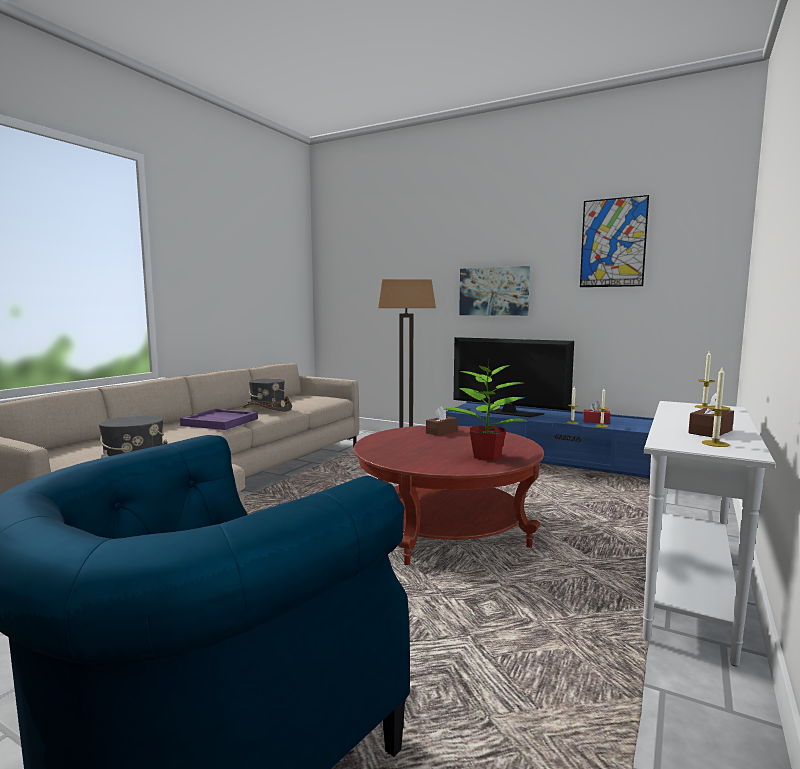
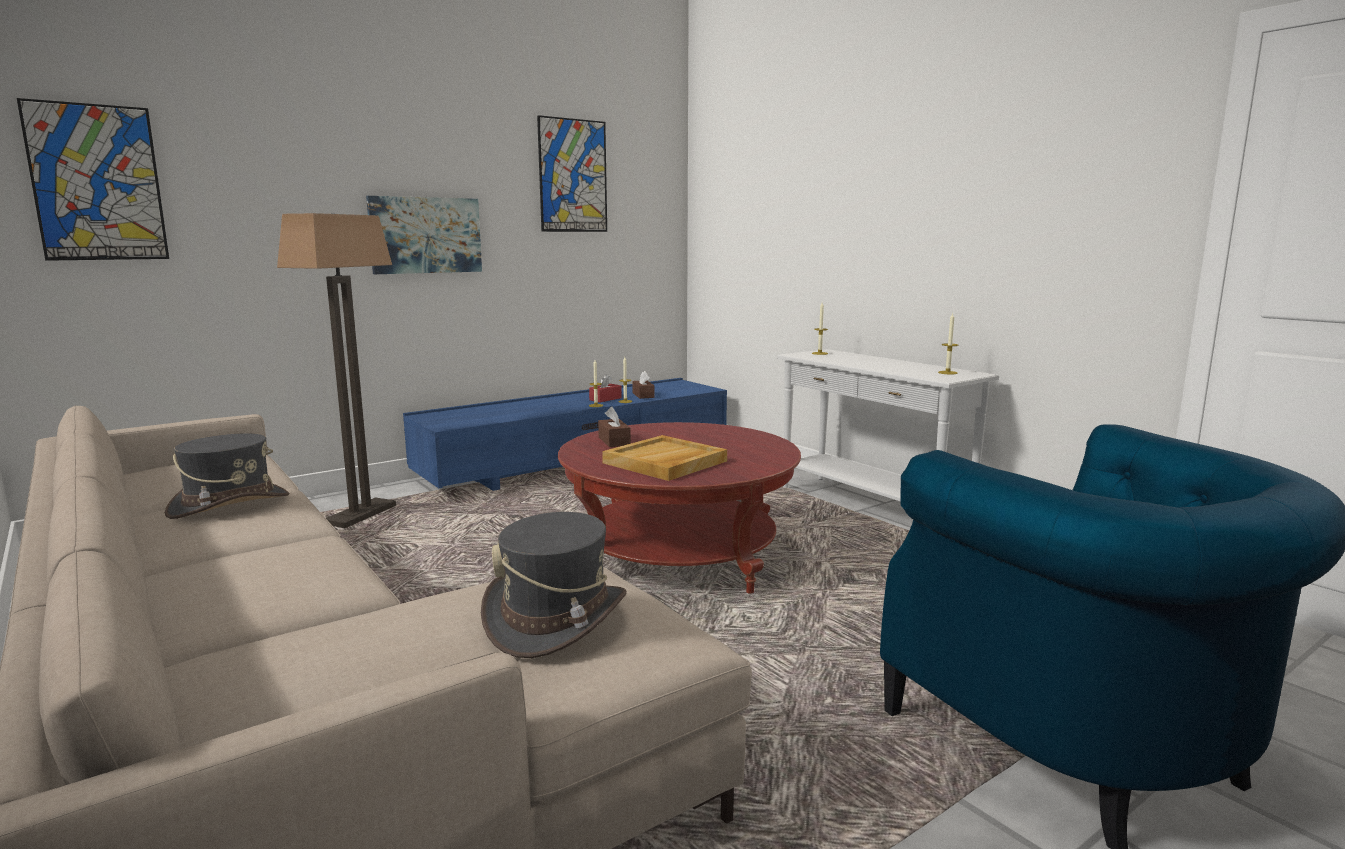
camera: 65 degrees left, 5 degrees up
(221, 422) = (270, 546): purple tray -> none
(352, 270) = (97, 183): none -> picture
(408, 447) = (665, 462): none -> beige tray
(487, 456) = (743, 444): potted plant -> none
(509, 413) = (504, 413): television -> none
(710, 432) = (910, 367): brown tissue box -> brown tissue box (643, 395)

